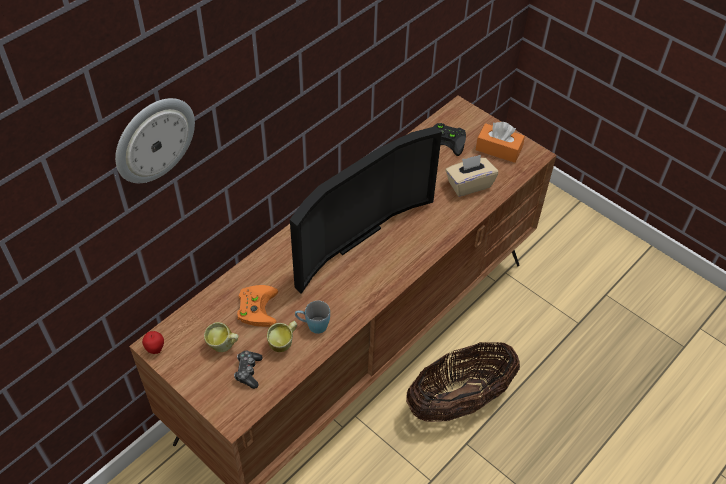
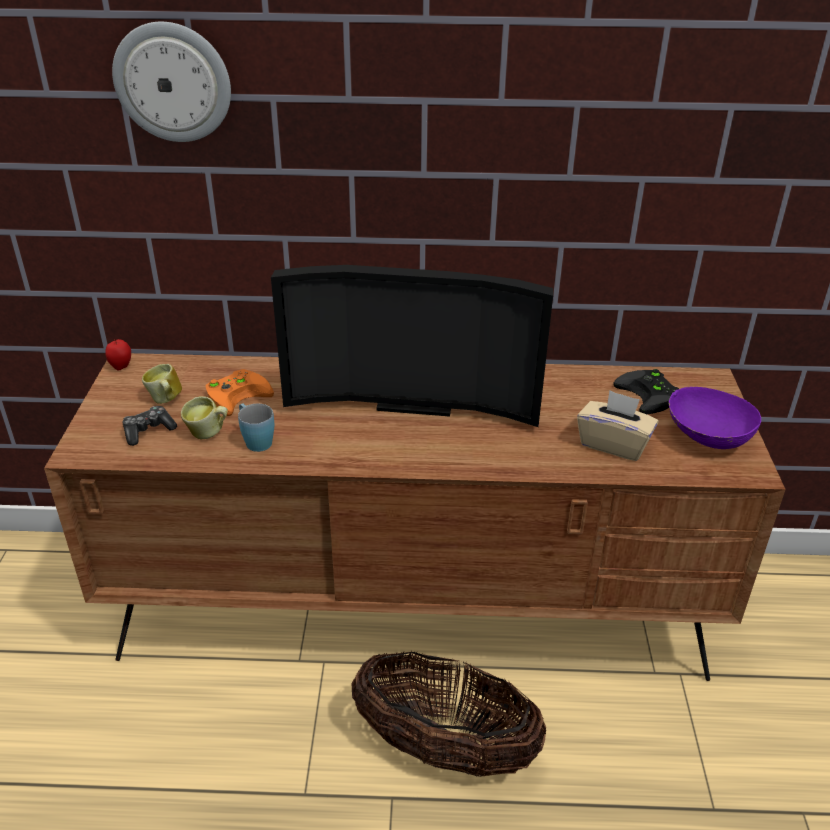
camera: 50 degrees right, 15 degrees down
(498, 149) = (706, 438): orange tissue box -> purple bowl

